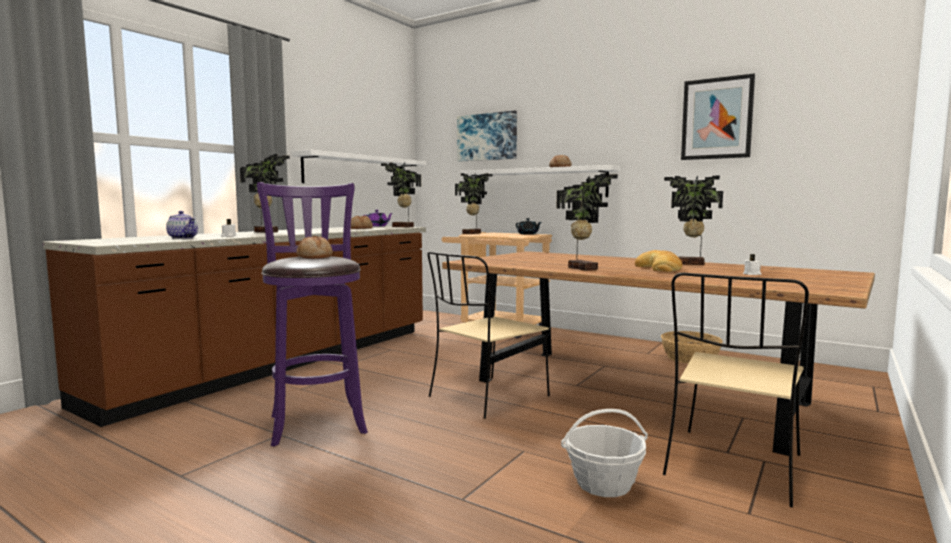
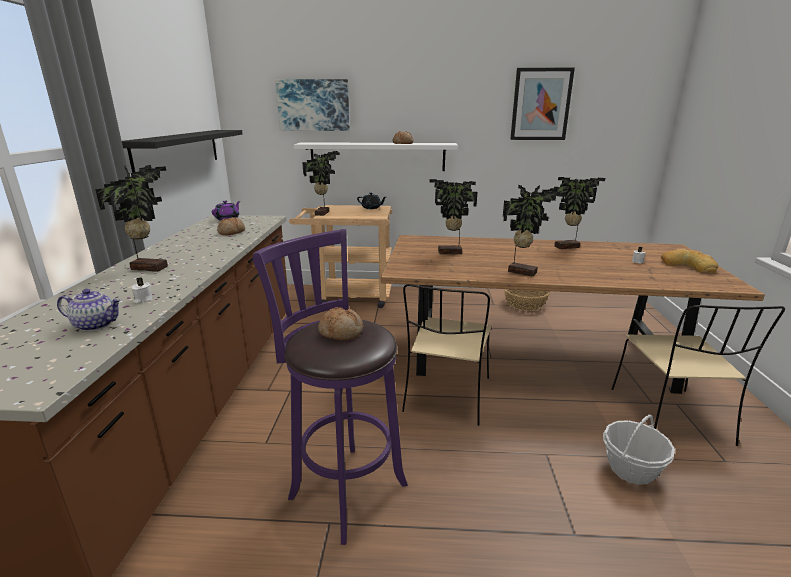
camera: 30 degrees left, 15 degrees up
(356, 171) = (179, 151): white shelf -> black shelf
(402, 227) = (264, 219): potted plant -> potted plant (450, 253)
(659, 268) = (568, 261): bread -> bread (688, 265)

